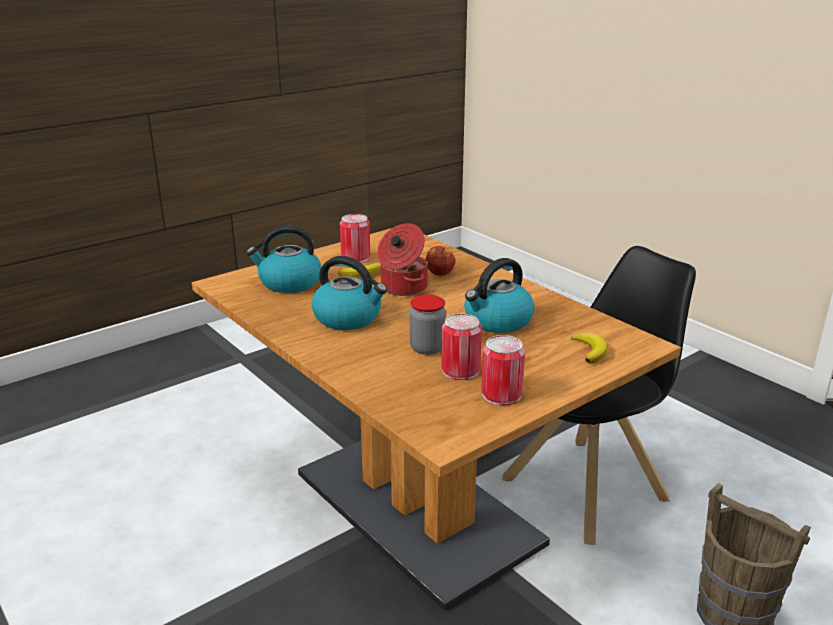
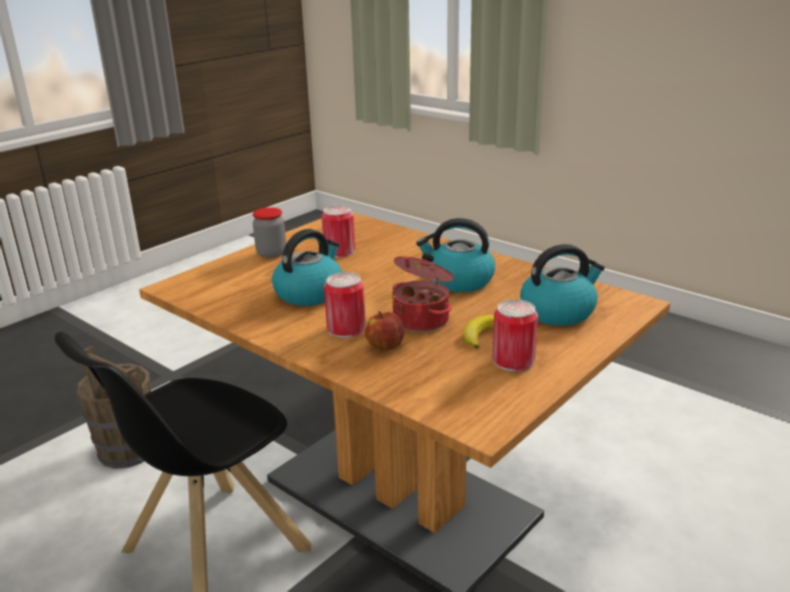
camera: 170 degrees right, 0 degrees up
(427, 348) = (371, 264): jar -> jar (271, 253)
(501, 394) = (307, 241): can -> can (346, 329)
(590, 350) = (226, 276): banana -> none

